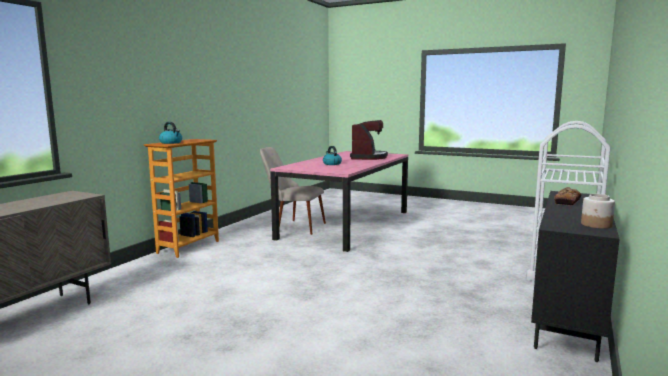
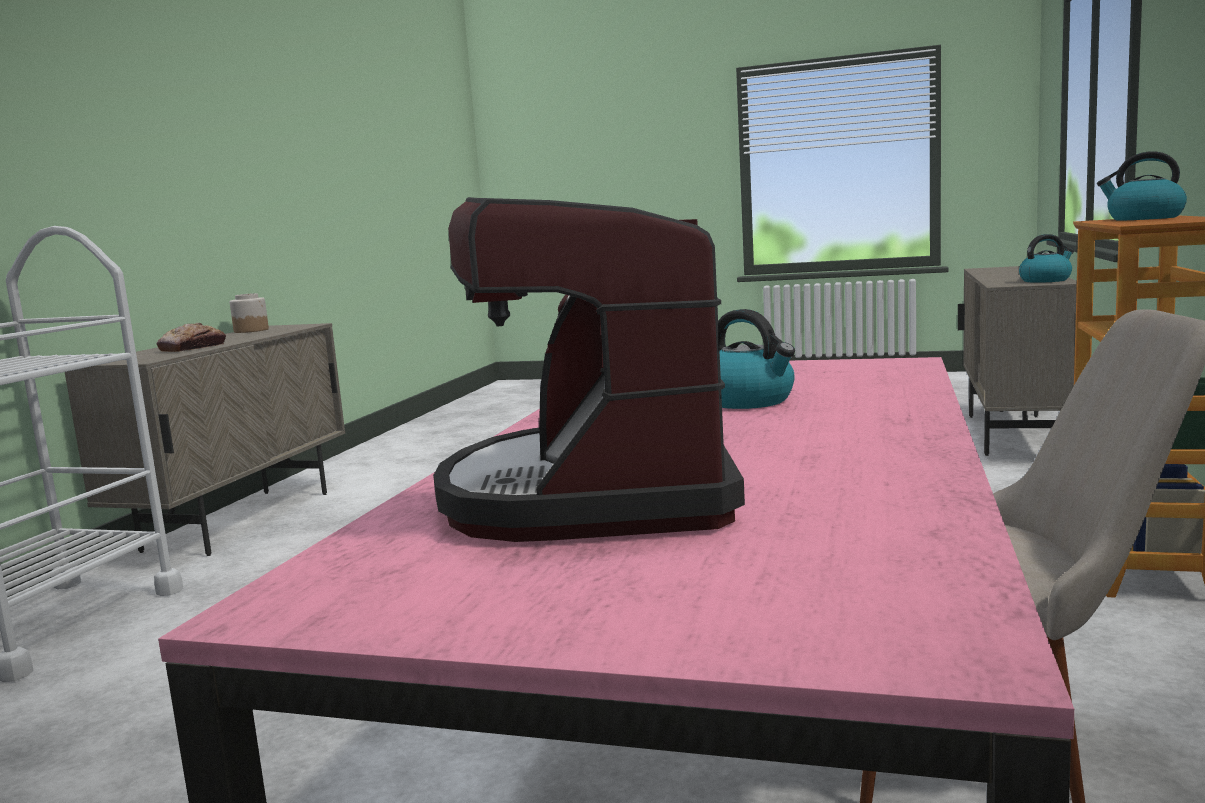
camera: 170 degrees right, 0 degrees up
(58, 196) = (1045, 280): none -> kettle
(566, 325) = (241, 520): black cabinet -> beige cabinet

